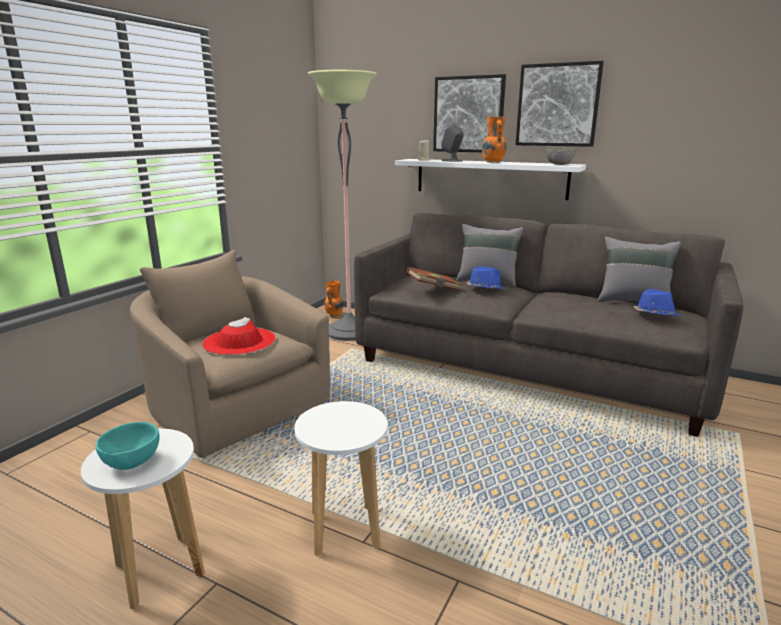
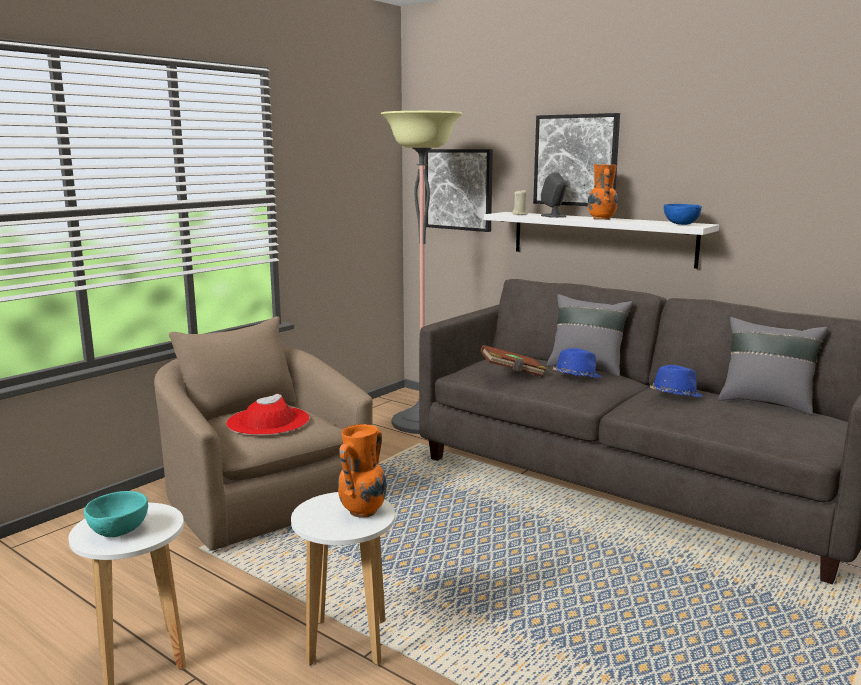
camera: 10 degrees right, 5 degrees down
(334, 315) = (409, 401): orange vase -> orange vase (362, 512)
(557, 105) = (682, 151): picture -> picture (459, 189)
(559, 164) = (680, 224): grey bowl -> blue bowl
(654, 315) = (782, 421): blue hat -> blue hat (674, 396)

